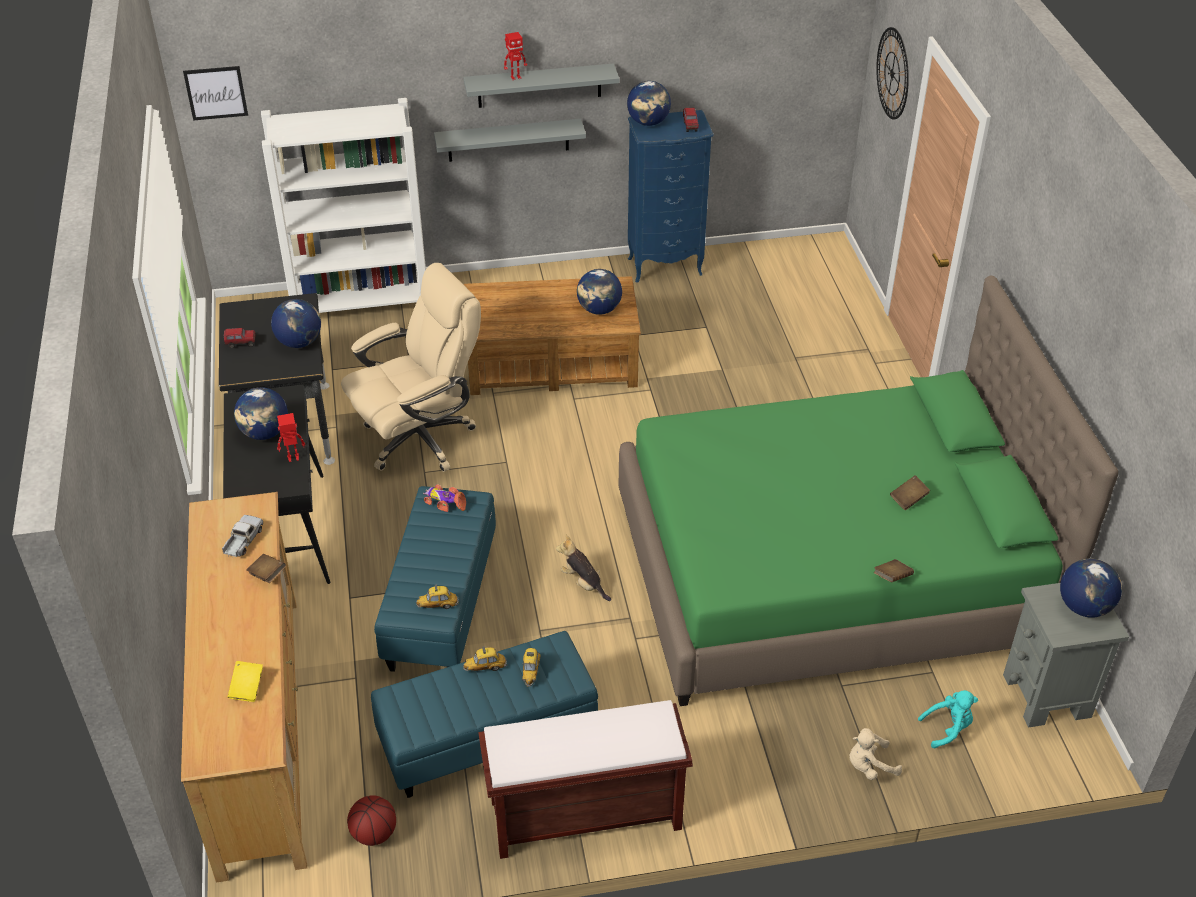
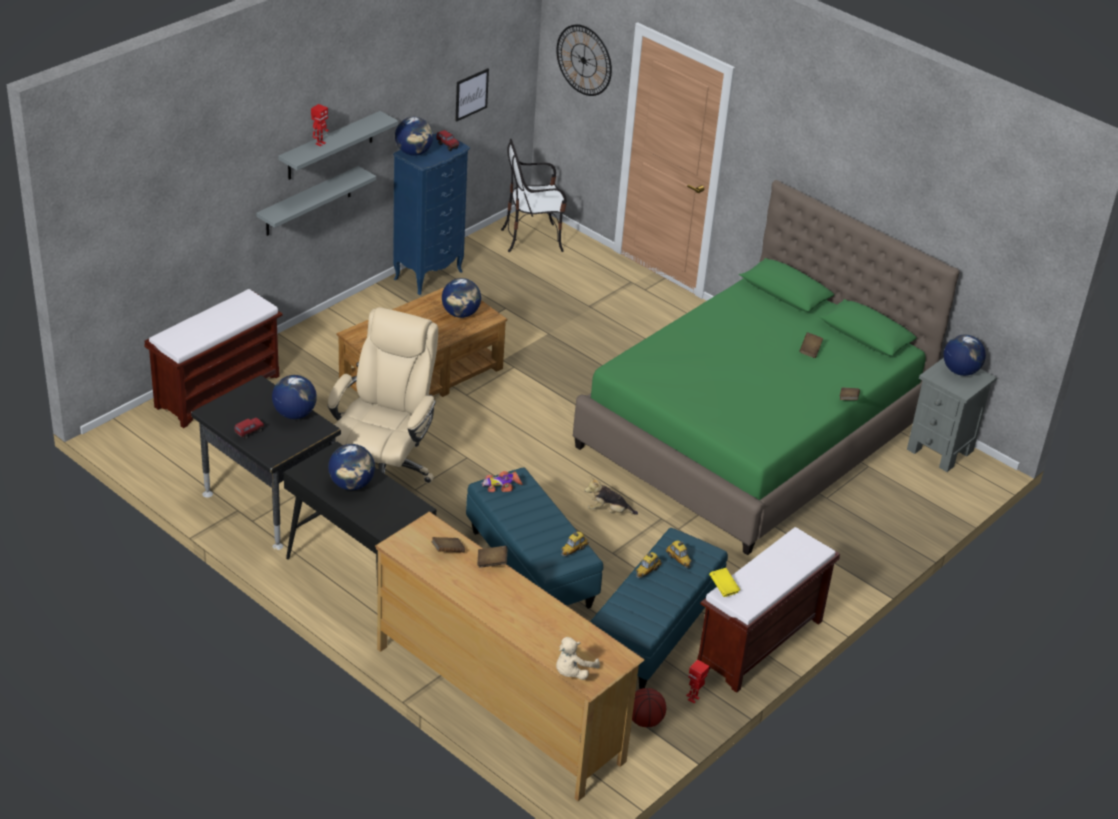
camera: 40 degrees left, 5 degrees down
(216, 93) = (96, 230): picture -> picture (471, 94)
(243, 541) = (448, 551): toy truck -> brown book
(247, 688) = (566, 631): yellow book -> yellow book (723, 588)
(293, 458) = (395, 492): toy robot -> toy robot (694, 699)
(361, 303) = (218, 390): white bookcase -> brown bench
(809, 267) = (533, 239): none -> chair
(869, 766) = (886, 535): beige plush toy -> beige plush toy (572, 672)
(948, 728) = (907, 493): turquoise plush toy -> none

